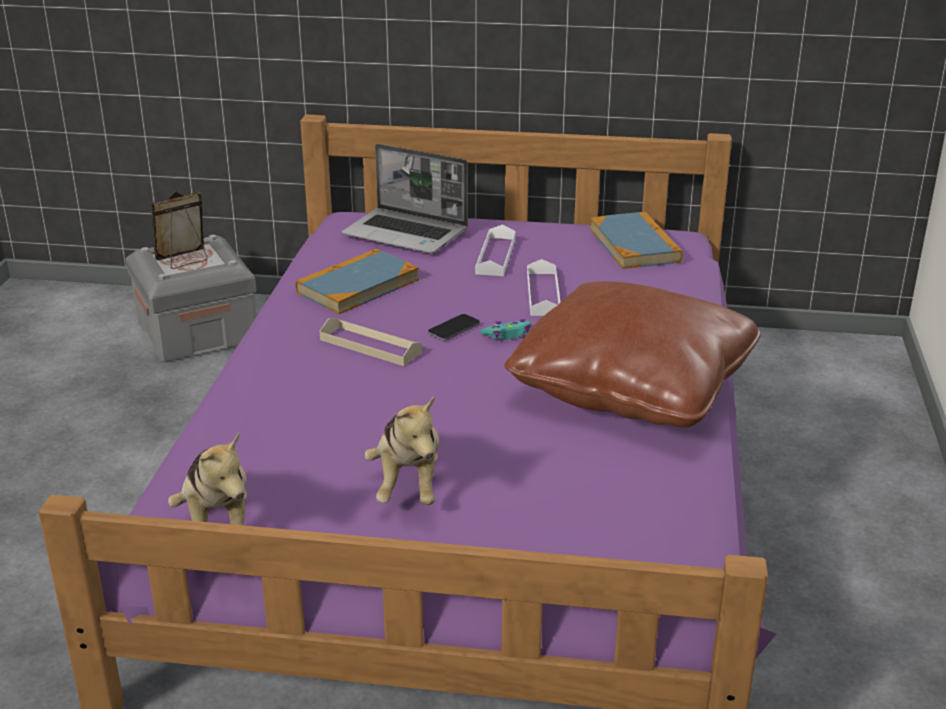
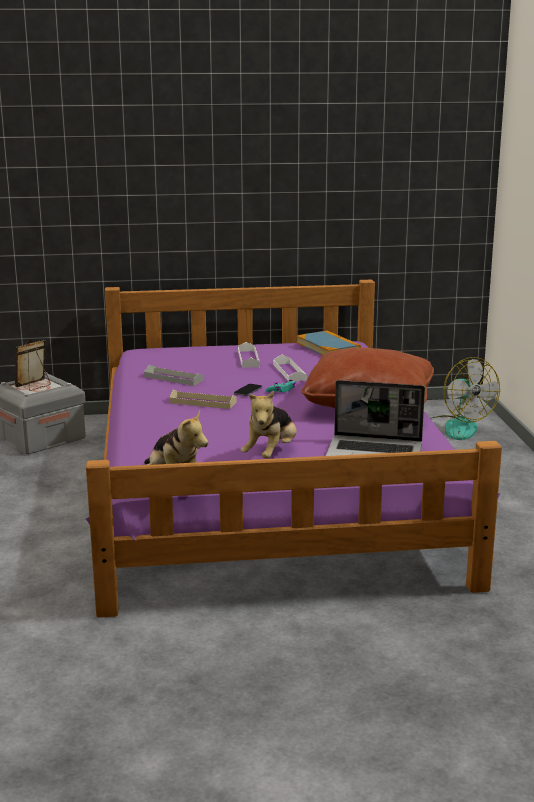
camera: 15 degrees left, 10 degrees down
(358, 286) = (173, 378): book -> grey tray
(407, 233) = (185, 353): laptop -> laptop (376, 452)
(408, 484) = (271, 454): plush toy -> plush toy turned 45 degrees clockwise
(829, 396) = (454, 427): none -> fan

